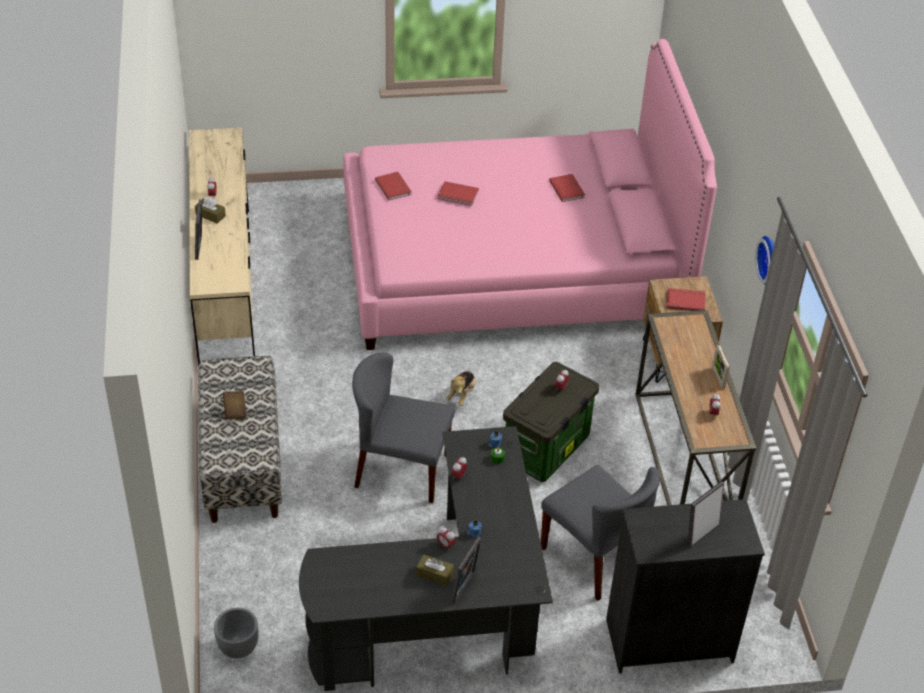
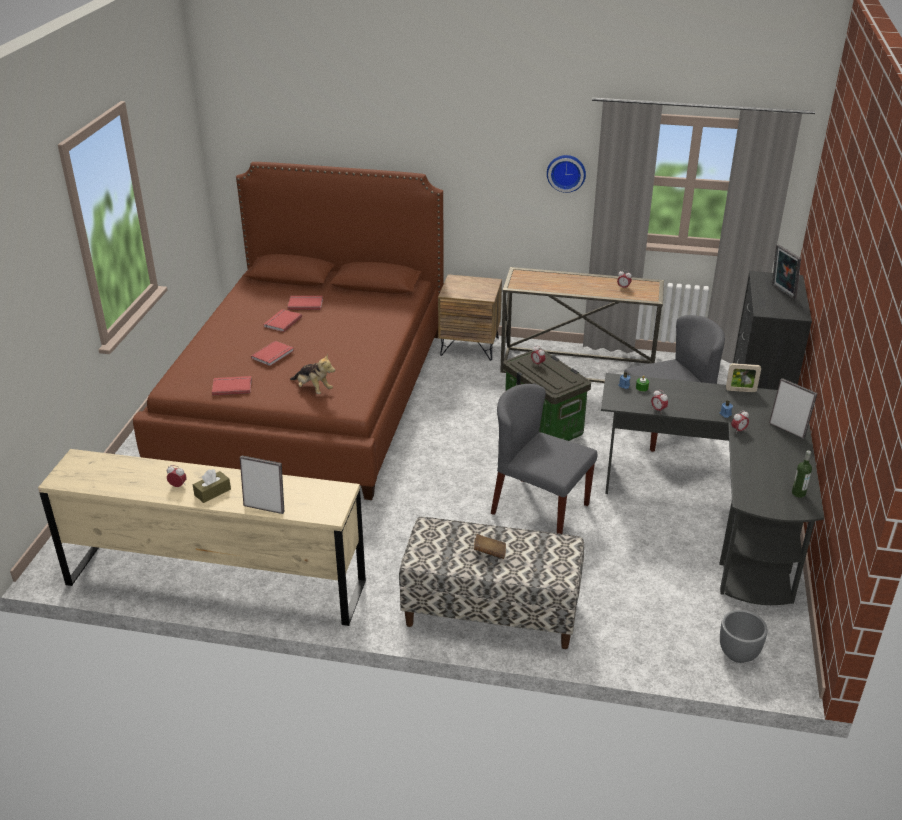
camera: 70 degrees left, 10 degrees down
(347, 600) = (798, 493): none -> bottle
(401, 470) = (539, 508): grey chair -> grey chair turned 90 degrees clockwise
(434, 574) = (771, 442): brown tissue box -> none
(462, 394) = (459, 456): plush toy -> plush toy (313, 389)
(512, 263) = (307, 396): pink bed -> brown bed
(685, 300) = (471, 287): red book -> red book (281, 322)
(718, 378) = (586, 278): picture frame -> picture frame (740, 390)

